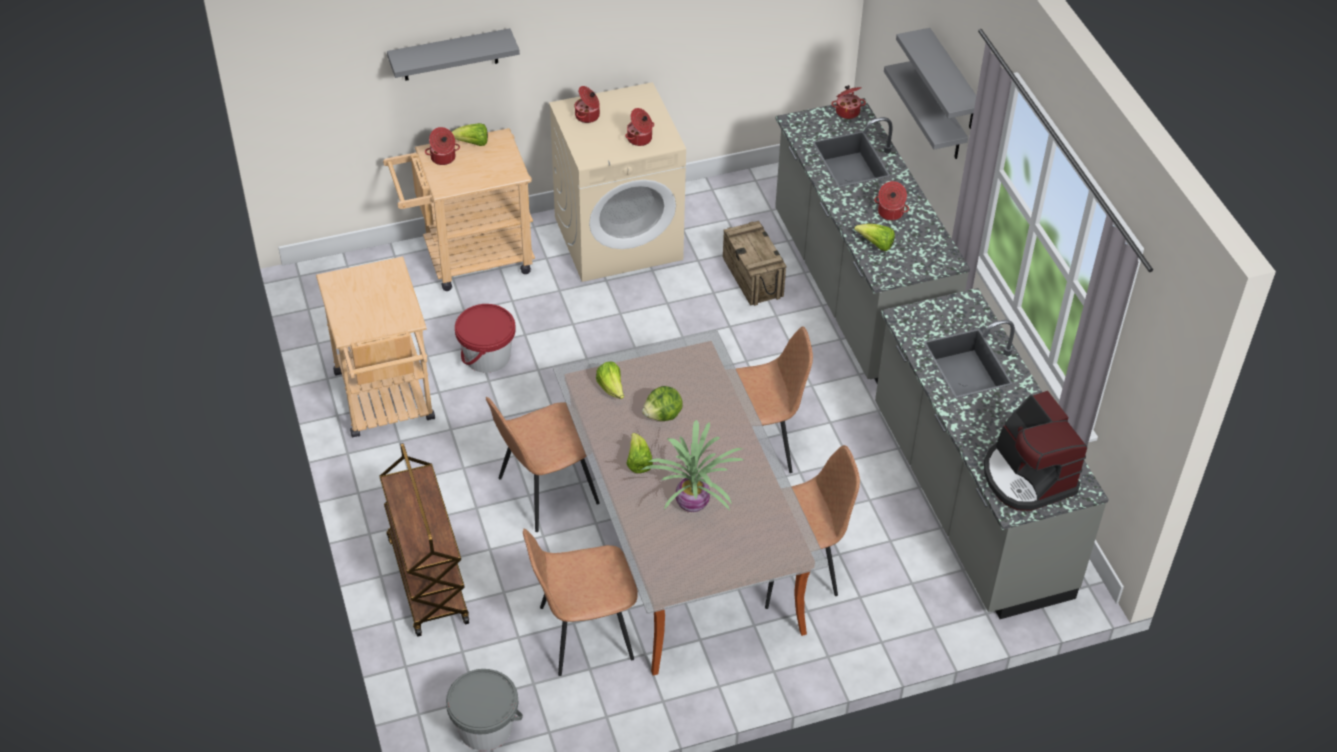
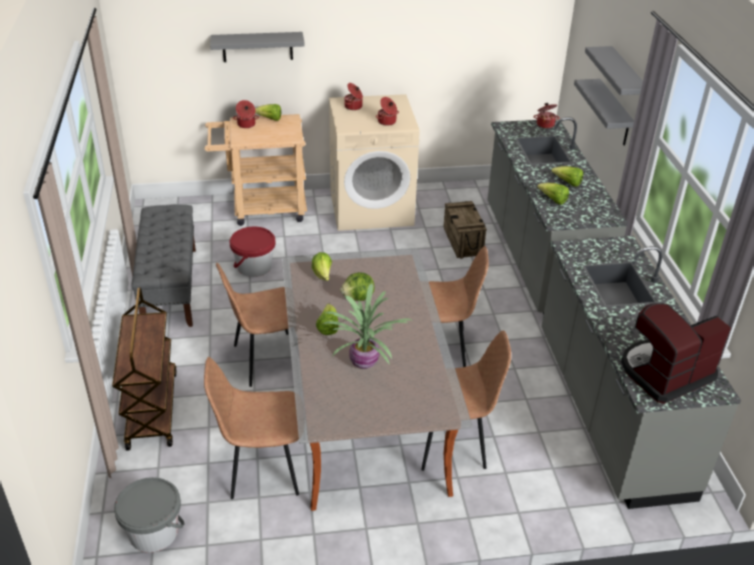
camera: 10 degrees right, 10 degrees down
(386, 403) = (170, 287): beige cart -> grey bench
(890, 213) = (568, 183): cooking pot -> lettuce
(1027, 477) = (664, 373): coffee machine -> coffee machine turned 75 degrees clockwise

